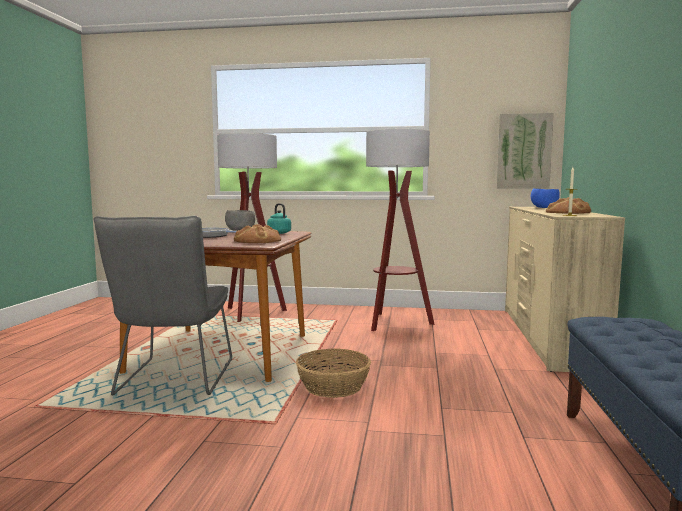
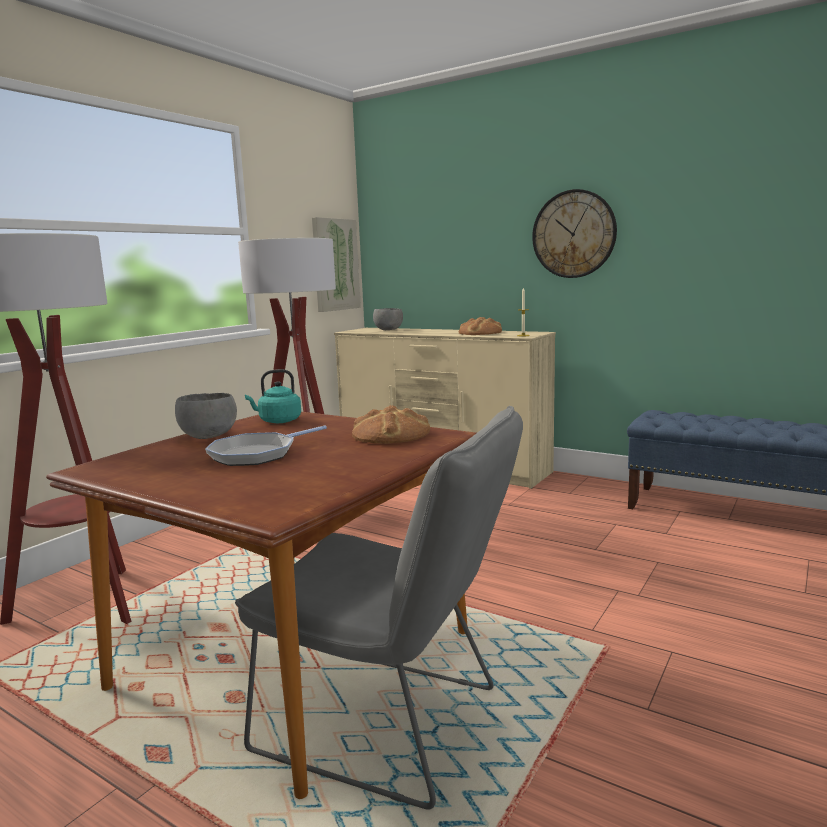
camera: 65 degrees left, 5 degrees up
(334, 386) = (508, 591): basket -> none
(544, 208) = (388, 330): blue bowl -> grey bowl
(648, 107) = (574, 234): none -> wall clock

